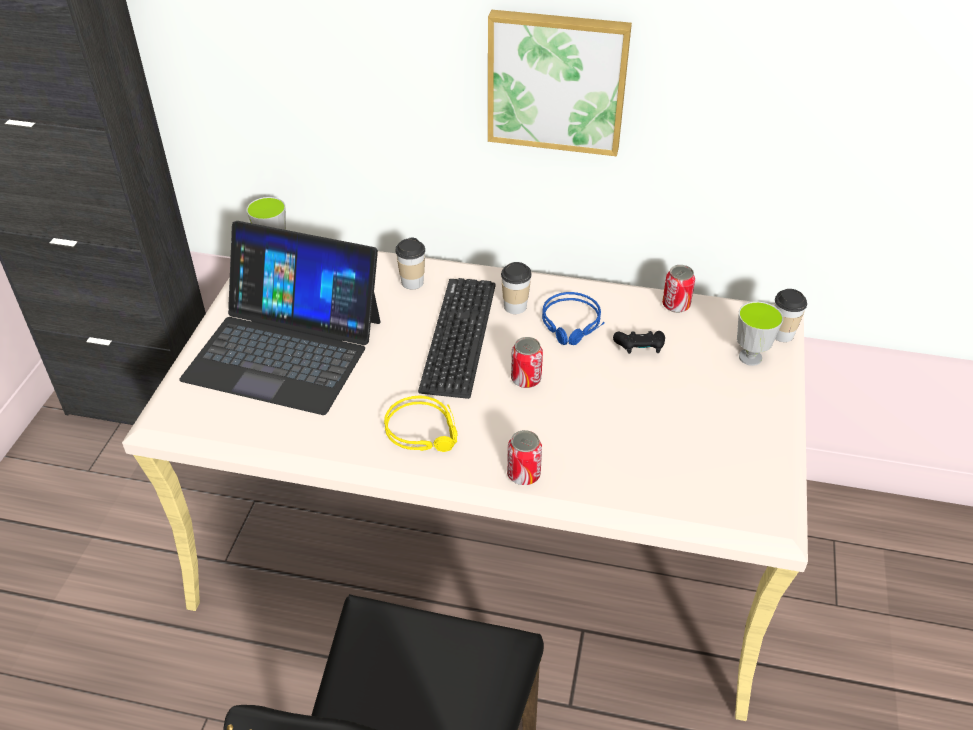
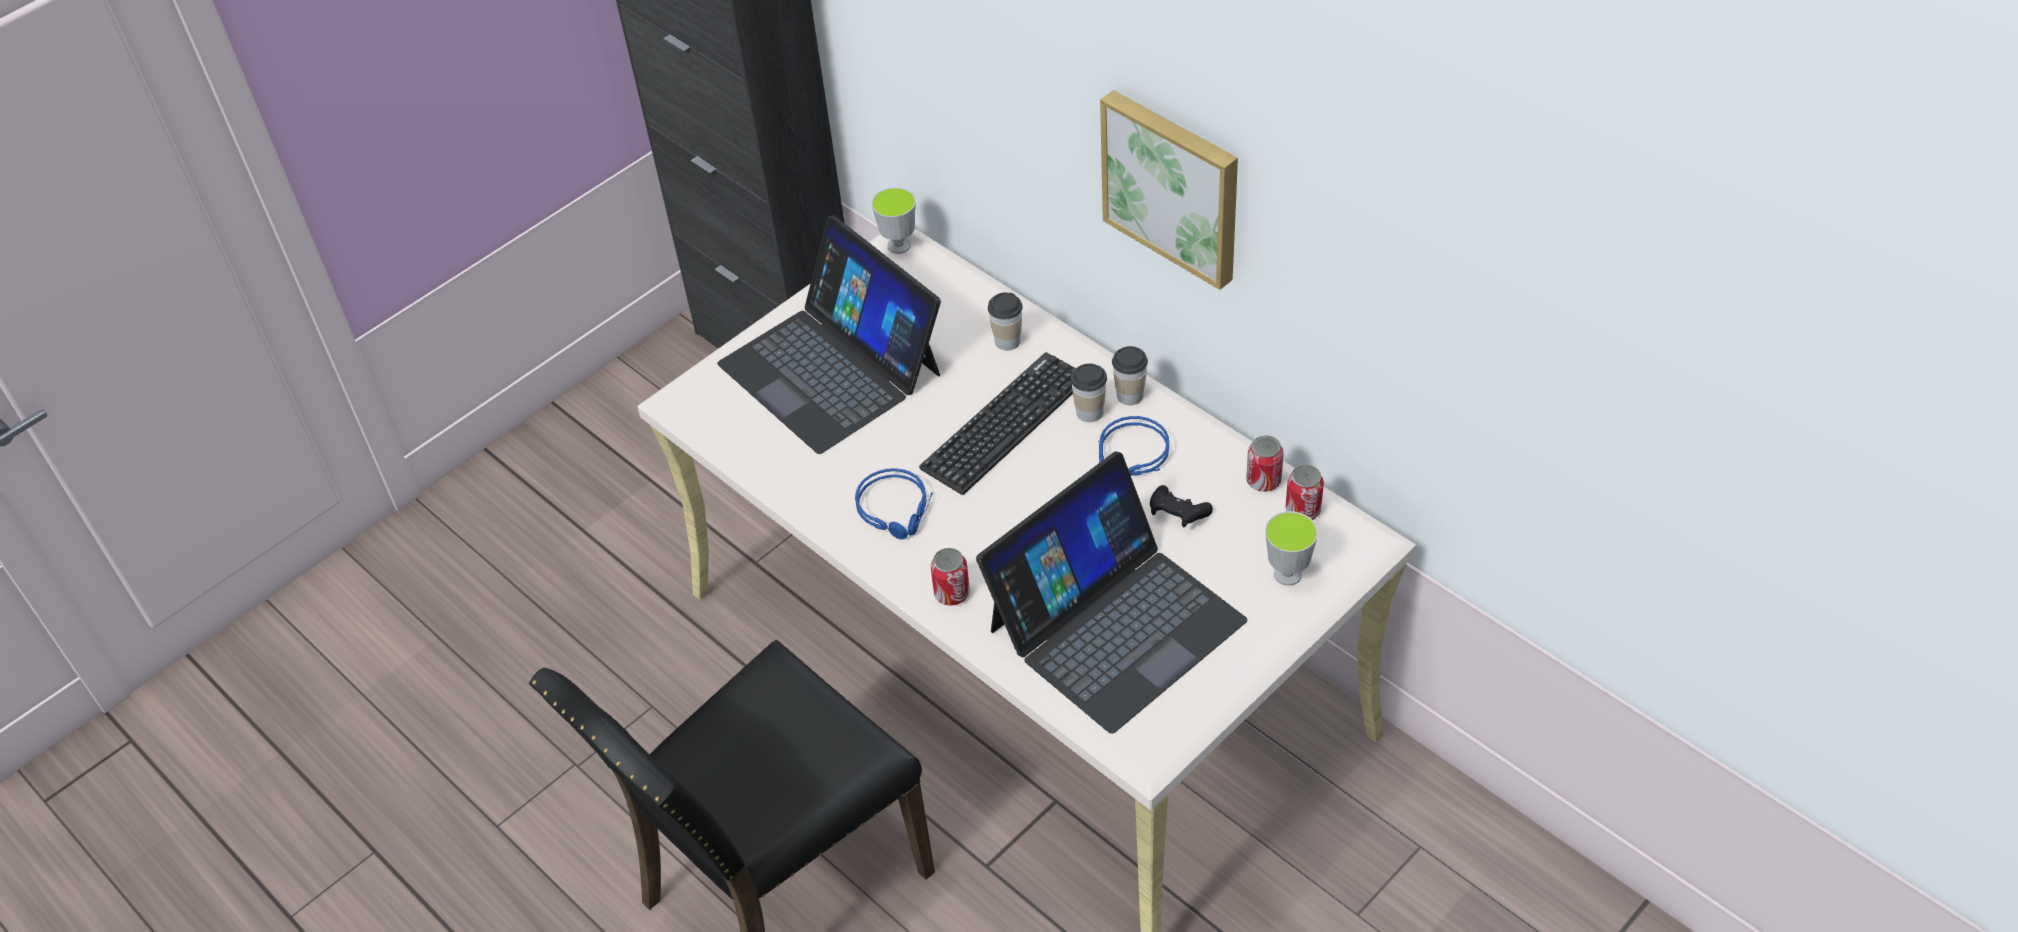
camera: 35 degrees right, 5 degrees up
(425, 430) = (897, 509): yellow headphones -> blue headphones
(526, 379) = (1033, 498): can -> can (1303, 510)
(666, 442) = (1115, 624): none -> laptop
(782, 334) = (1350, 563): cup -> cup (1130, 395)

